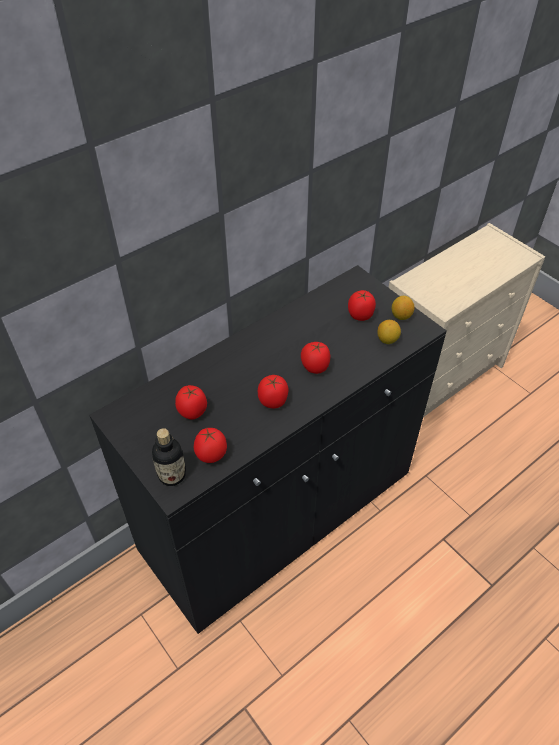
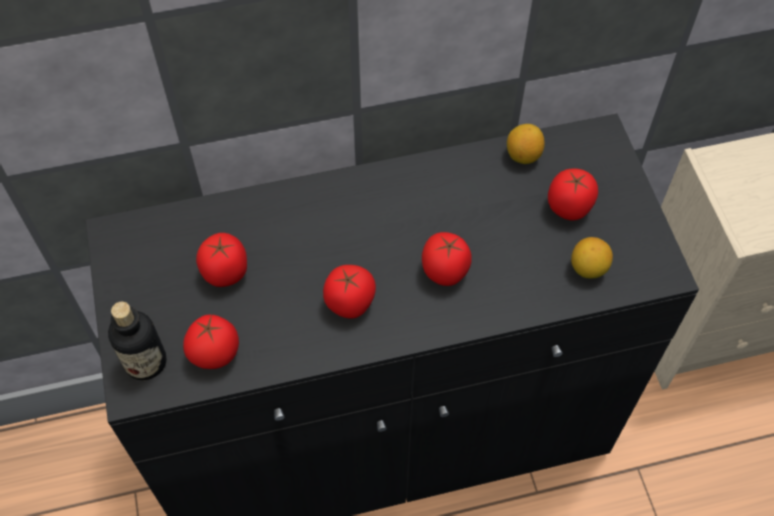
camera: 25 degrees right, 10 degrees up
(401, 316) = (636, 234): lemon -> lemon (523, 155)

